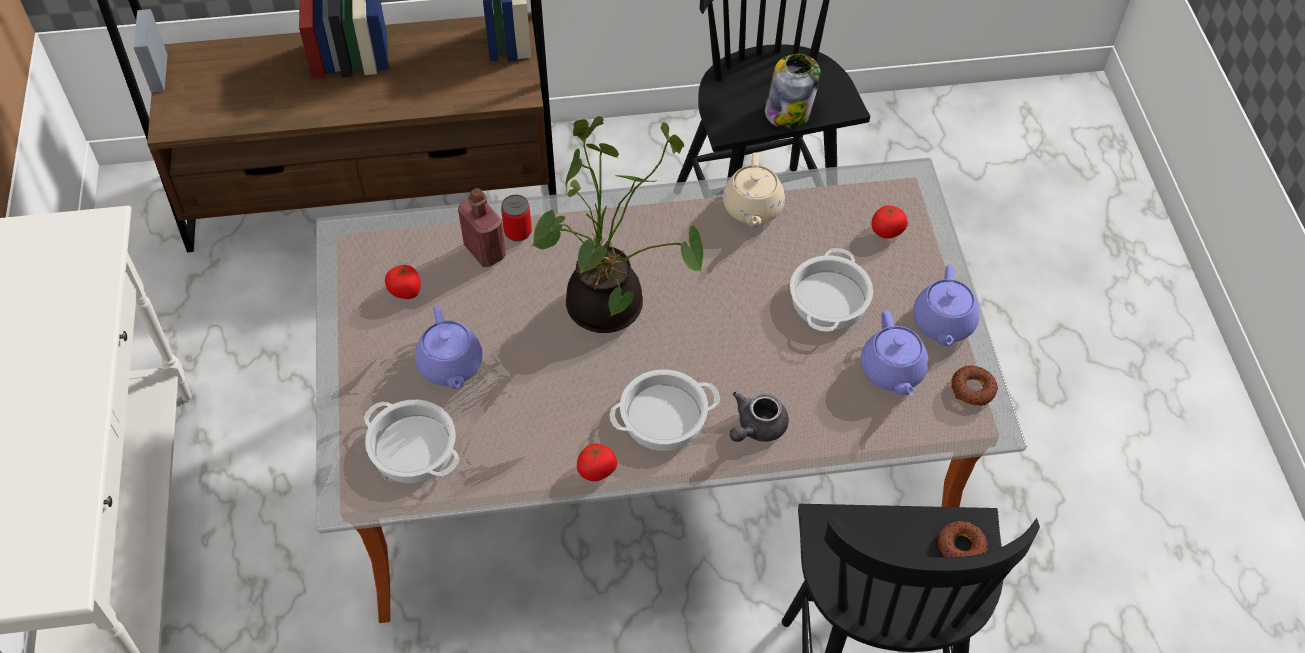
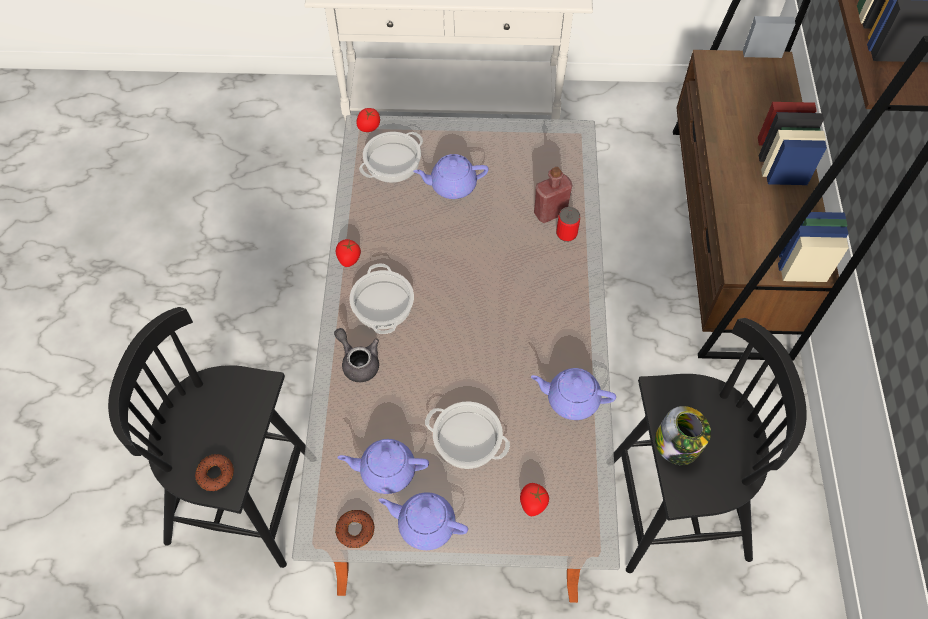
camera: 100 degrees right, 5 degrees up
(405, 291) = (520, 165): tomato -> tomato (369, 127)
(611, 307) = (485, 285): potted plant -> none
(752, 208) = (571, 399): beige teapot -> purple teapot

